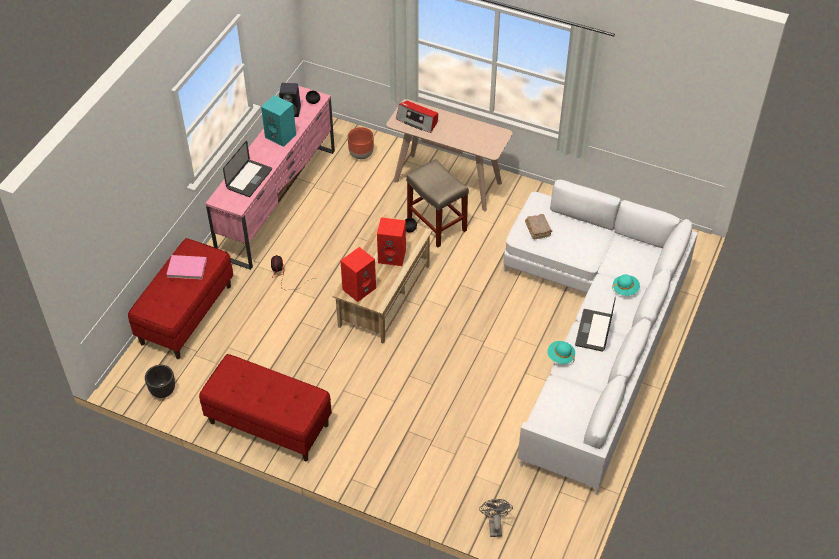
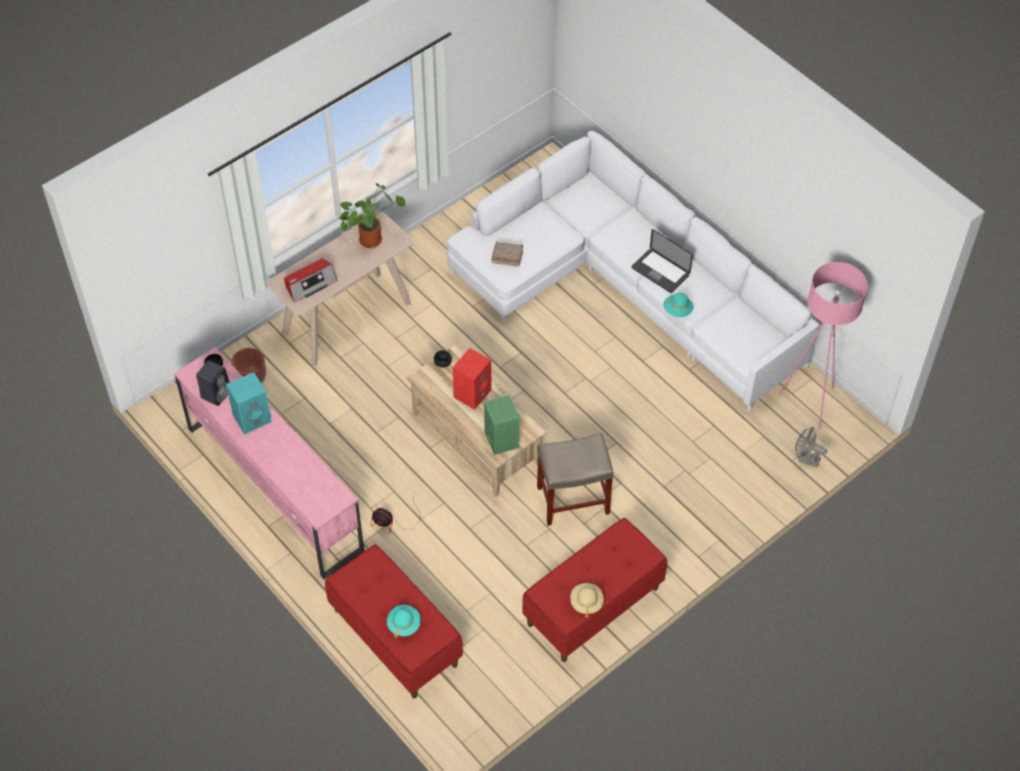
camera: 65 degrees left, 5 degrees up
(163, 390) = (495, 695): black planter -> none
(186, 269) = (376, 593): pink book -> none
(235, 395) = (586, 602): none -> beige hat
(249, 179) = (304, 472): laptop -> none
(359, 288) = (500, 439): red speaker -> green speaker
(436, 224) = (402, 353): beige stool -> beige stool (572, 500)
(482, 136) = (372, 238): none -> potted plant
(558, 509) = (810, 403): none -> pink floor lamp
(625, 289) = (623, 225): turquoise hat -> turquoise hat (404, 624)

